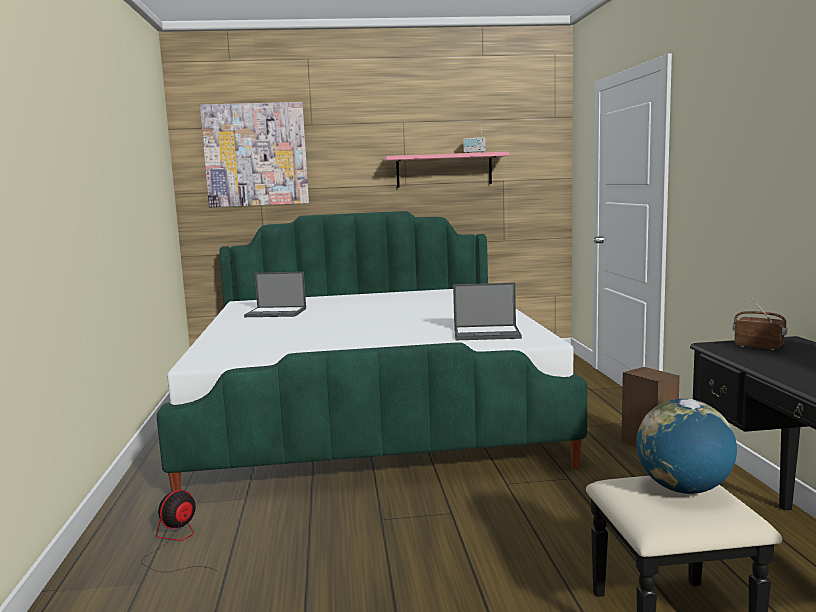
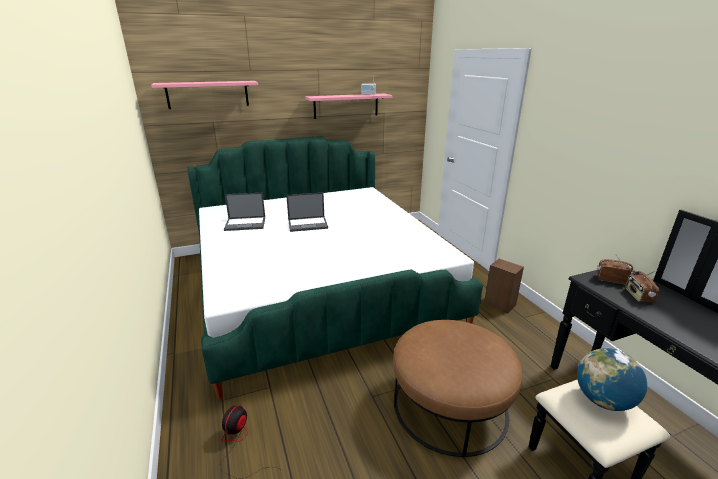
camera: 15 degrees left, 15 degrees up
(256, 155) = (208, 94): picture -> pink shelf
(487, 333) = (411, 248): laptop -> laptop (308, 224)
(493, 538) = (450, 405): none -> brown ottoman
(786, 359) = (638, 296): none -> radio

